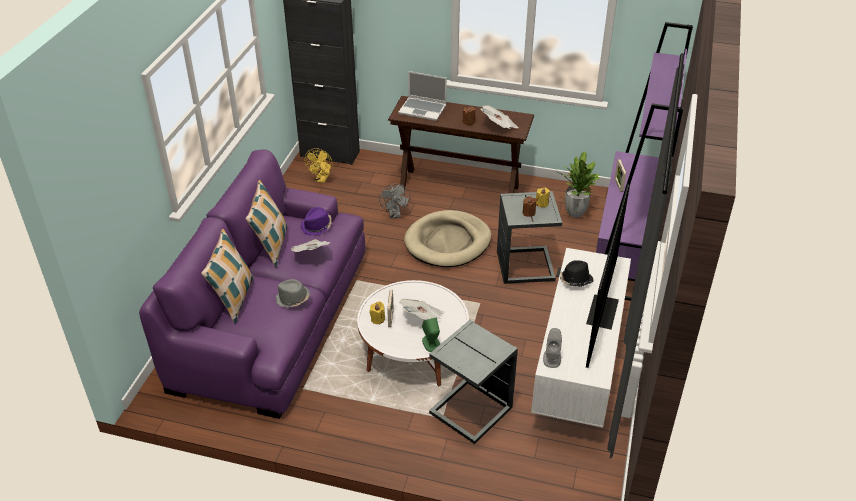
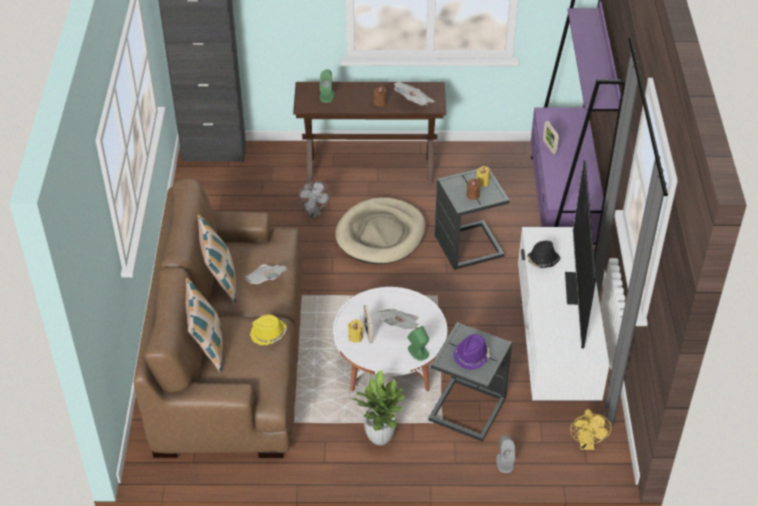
camera: 15 degrees left, 5 degrees up
(271, 319) = (230, 355): purple sofa -> brown sofa
(292, 299) = (268, 334): grey hat -> yellow hat
(317, 226) = (259, 249): purple hat -> purple hat (472, 356)
(321, 179) = (217, 185): yellow fan -> yellow fan (587, 444)
(423, 110) = (327, 95): laptop -> green speaker
(552, 358) = (547, 345): grey speaker -> grey speaker (505, 462)
(575, 212) = (499, 176): potted plant -> potted plant (379, 437)

